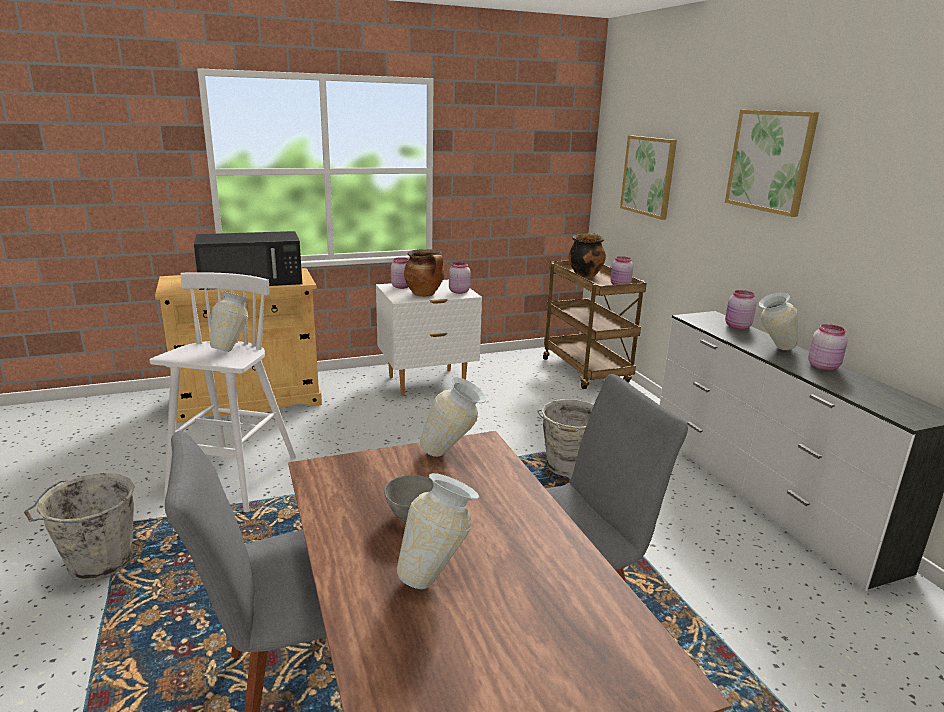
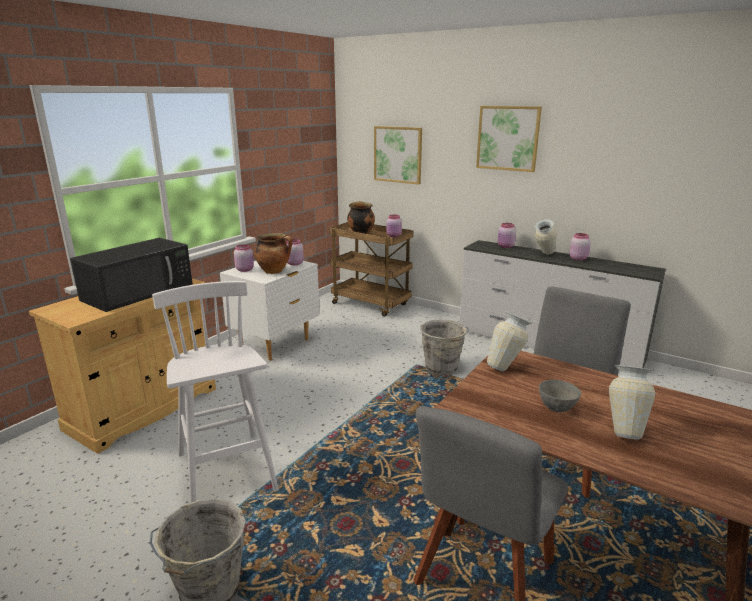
camera: 35 degrees left, 0 degrees up
(233, 348) = (222, 351): vase -> none

